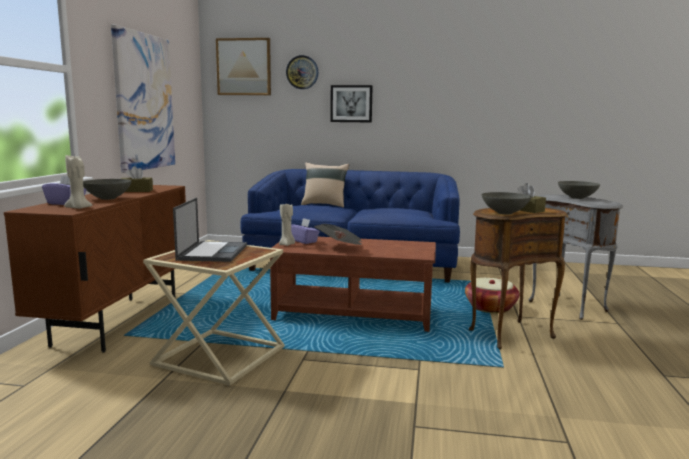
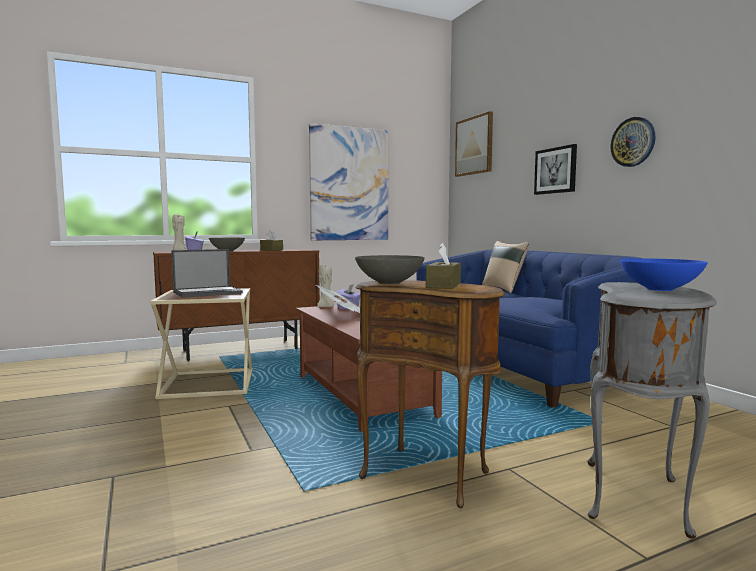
camera: 55 degrees right, 5 degrees down
(302, 72) = (515, 142): wall clock -> wall clock (633, 142)
(490, 308) = (508, 446): basket -> none
(576, 198) = (659, 289): grey bowl -> blue bowl

